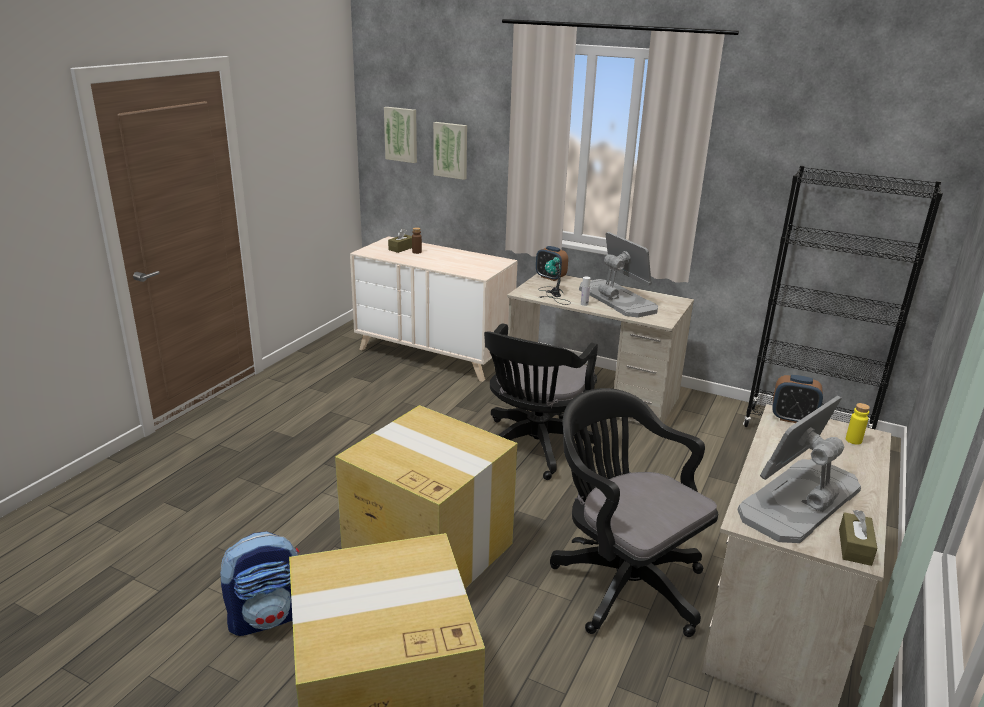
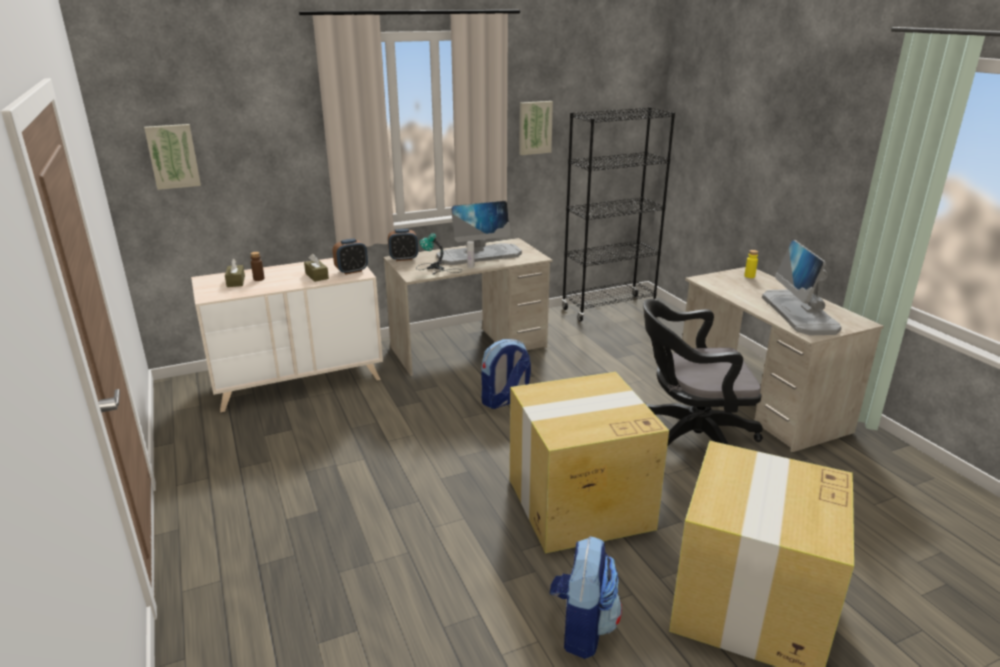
camera: 50 degrees left, 0 degrees up
(451, 150) = (245, 161): picture -> picture (534, 127)
(534, 448) = (505, 401): black office chair -> backpack
(616, 299) = (480, 255): monitor -> monitor turned 150 degrees clockwise
(792, 418) = (710, 279): alarm clock -> alarm clock (351, 271)
(854, 547) = (853, 320): brown tissue box -> brown tissue box (317, 276)

